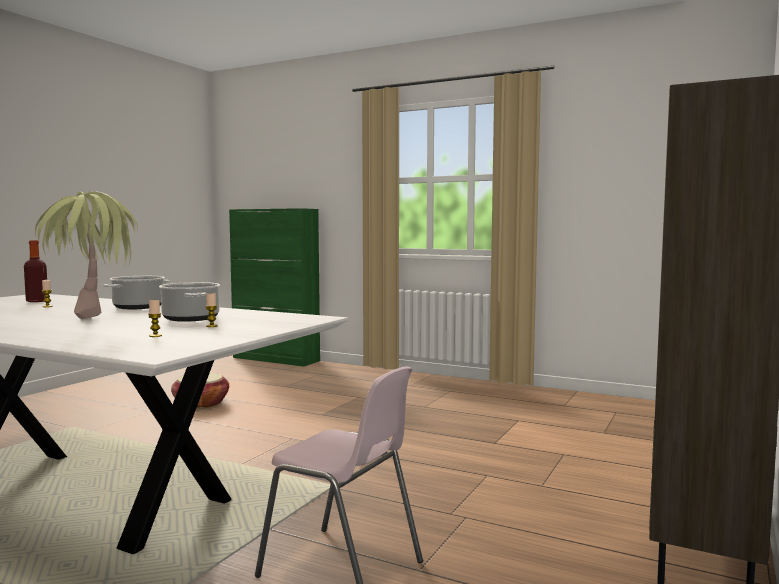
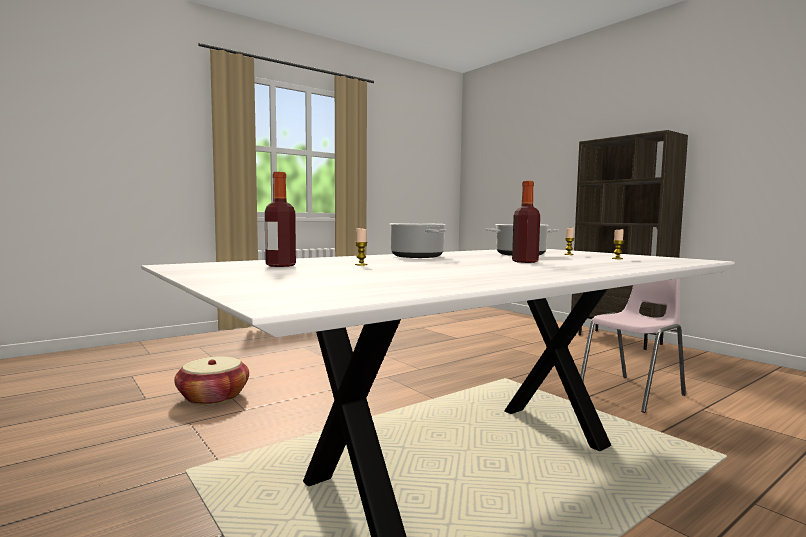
camera: 65 degrees left, 0 degrees up
(91, 322) = (525, 262): potted plant -> bottle
(276, 359) = (91, 352): green cabinet -> none

